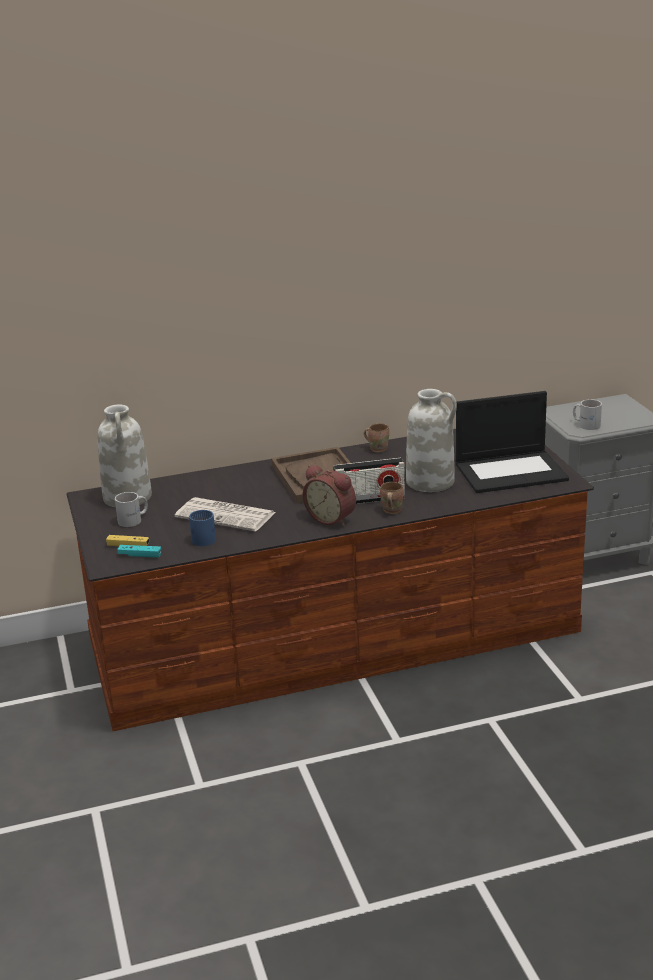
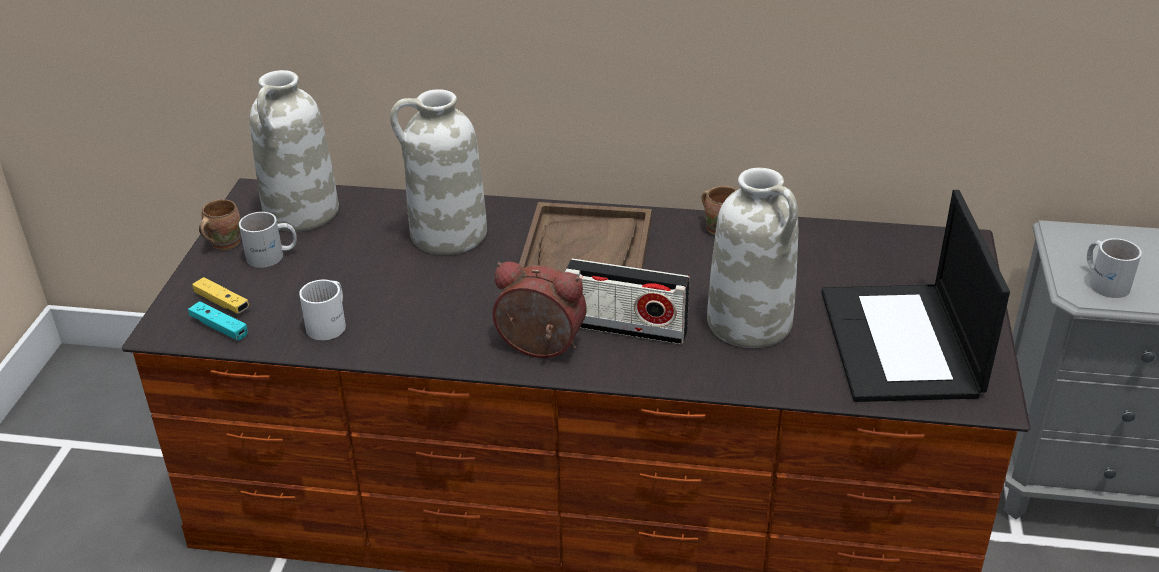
camera: 25 degrees right, 10 degrees up
(204, 537) = (331, 323): blue mug -> white mug
(227, 515) = (398, 290): newspaper -> none
(229, 486) = (447, 234): none -> white vase
(332, 518) = (539, 349): alarm clock -> alarm clock turned 135 degrees clockwise
(391, 511) = (640, 364): brown mug -> brown mug (223, 243)
(511, 471) = (902, 344): laptop -> laptop turned 75 degrees clockwise

